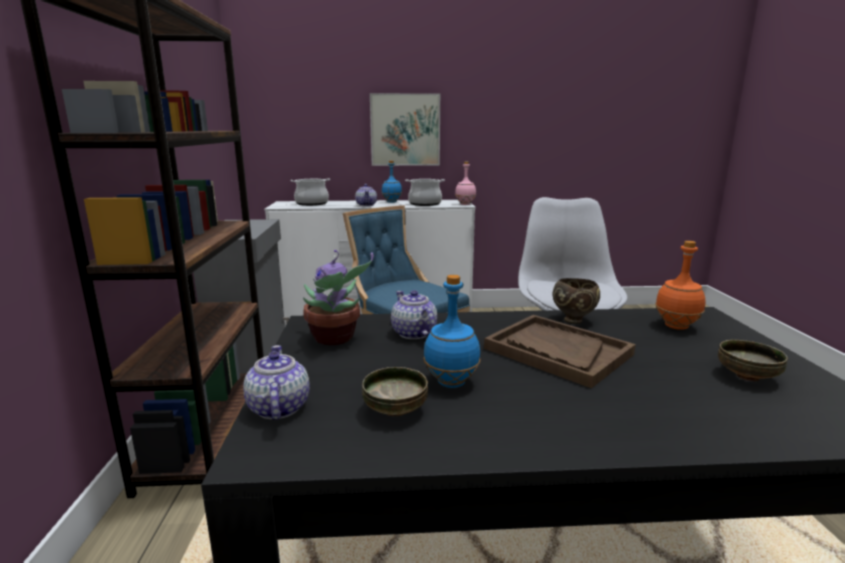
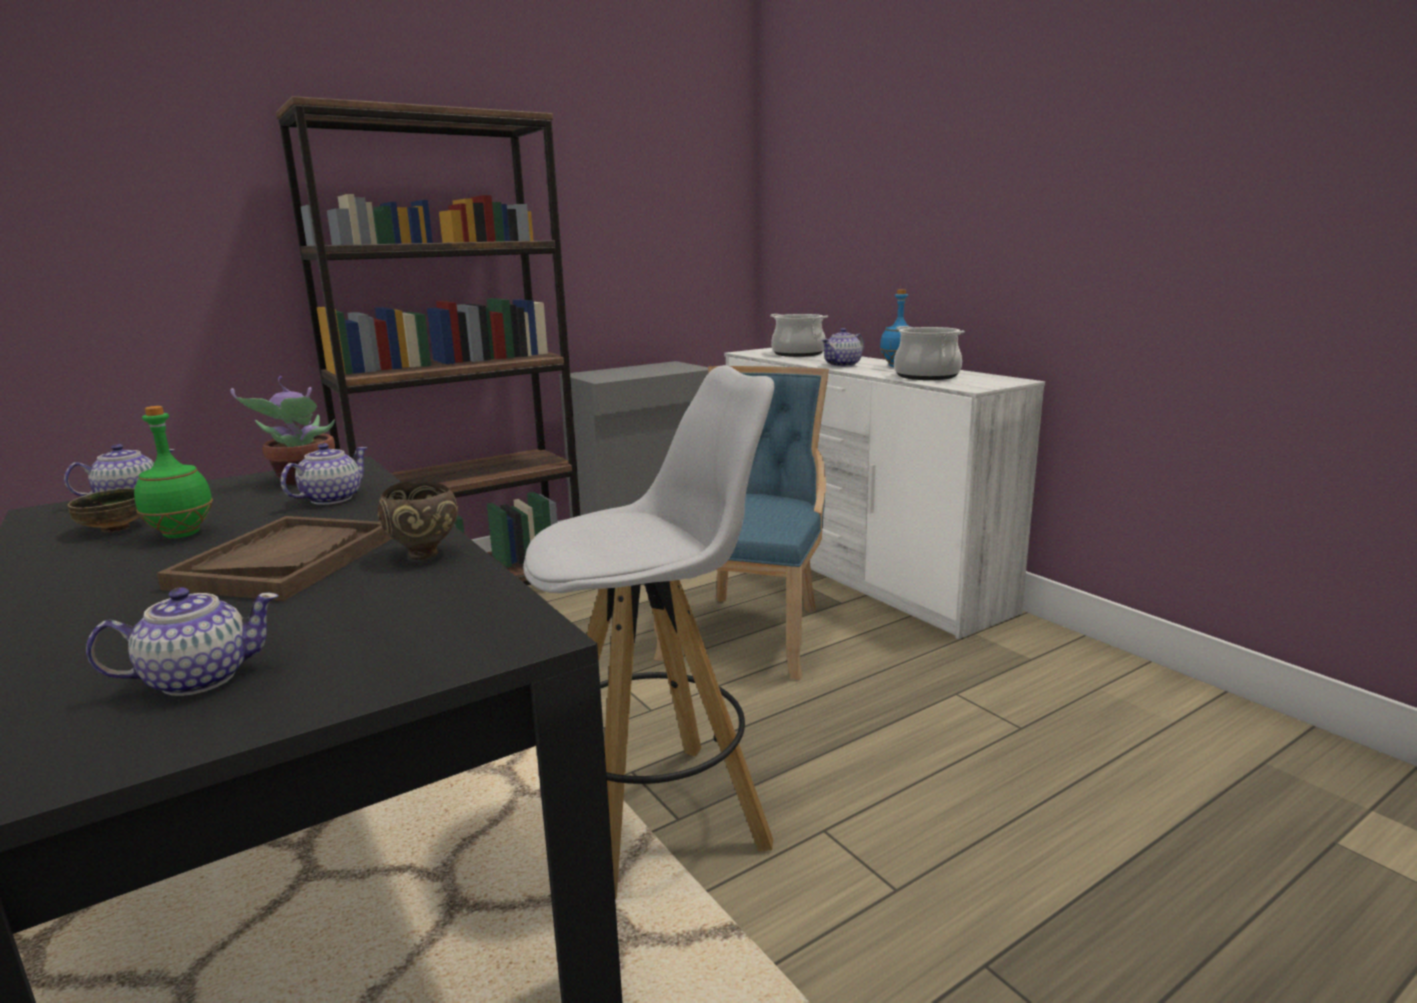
camera: 60 degrees right, 0 degrees up
(405, 130) = (954, 232): picture -> none
(452, 382) = (182, 534): blue bottle -> green bottle
(465, 204) = (981, 387): pink bottle -> none
(676, 326) = (434, 618): orange bottle -> none
(746, 377) = (197, 678): bowl -> teapot

